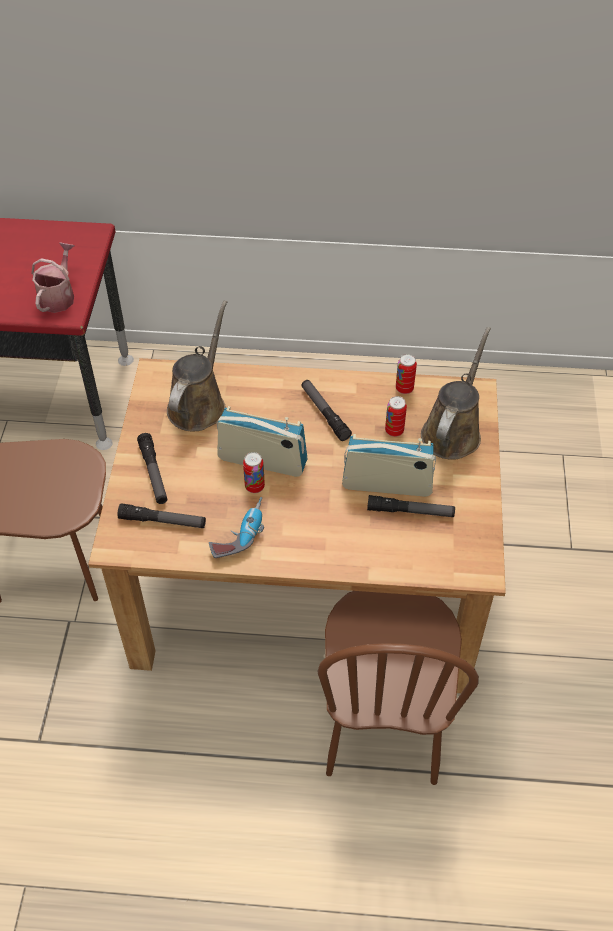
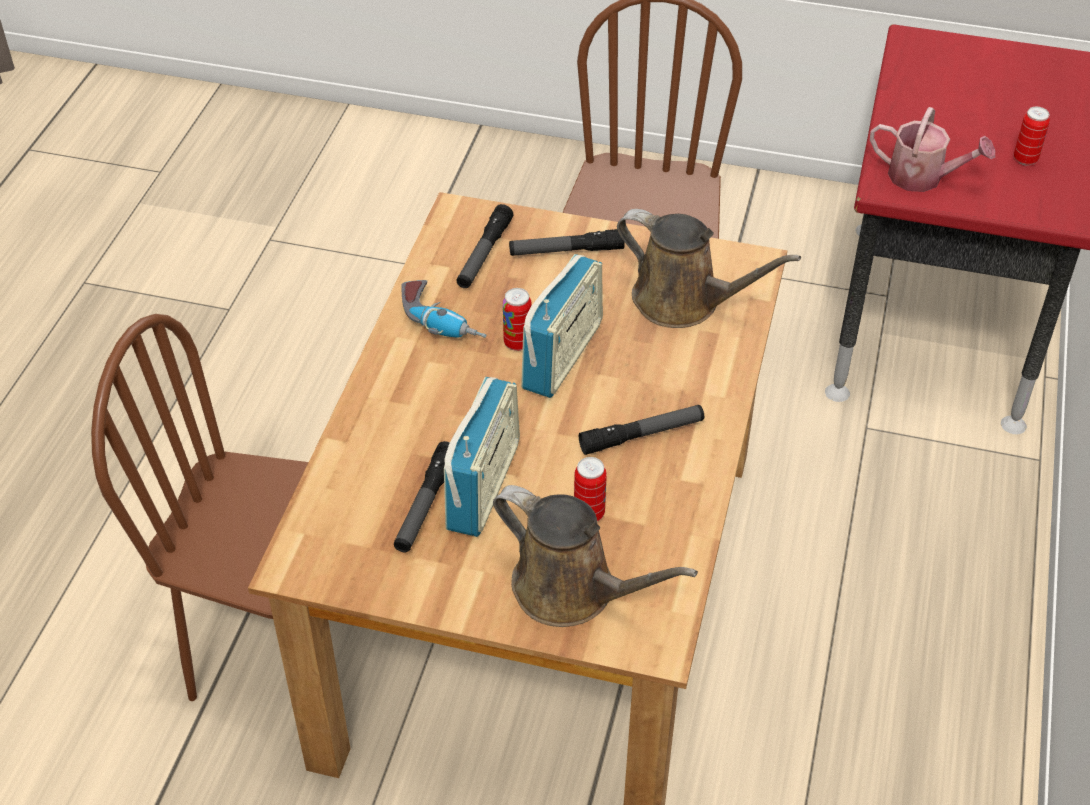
camera: 100 degrees right, 5 degrees down
(404, 388) = (680, 543): can -> can (1025, 159)

